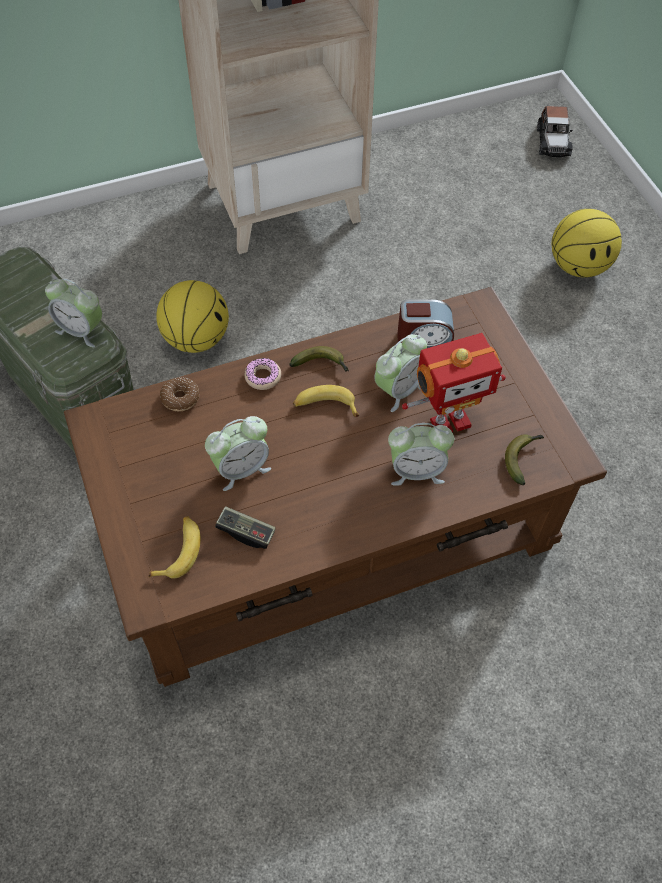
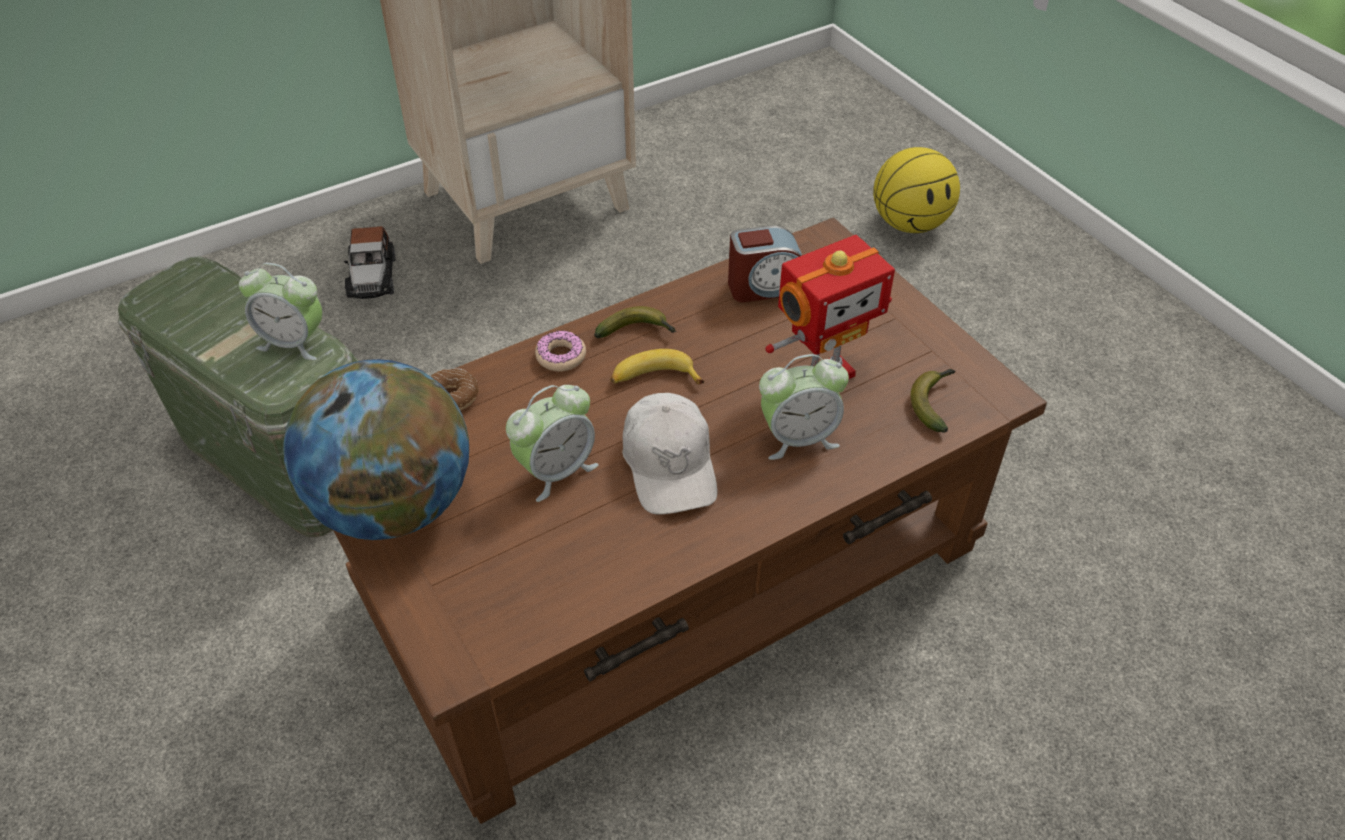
camera: 10 degrees left, 10 degrees down
(126, 477) = (393, 505): none -> globe
(179, 551) = (489, 589): banana -> none
(196, 338) = (443, 367): basketball -> none
(246, 532) = (581, 549): game controller -> none
(321, 477) = (670, 464): none -> white cap
(399, 390) = (748, 346): alarm clock -> none
(553, 141) = (841, 99): toy car -> toy car (372, 276)

